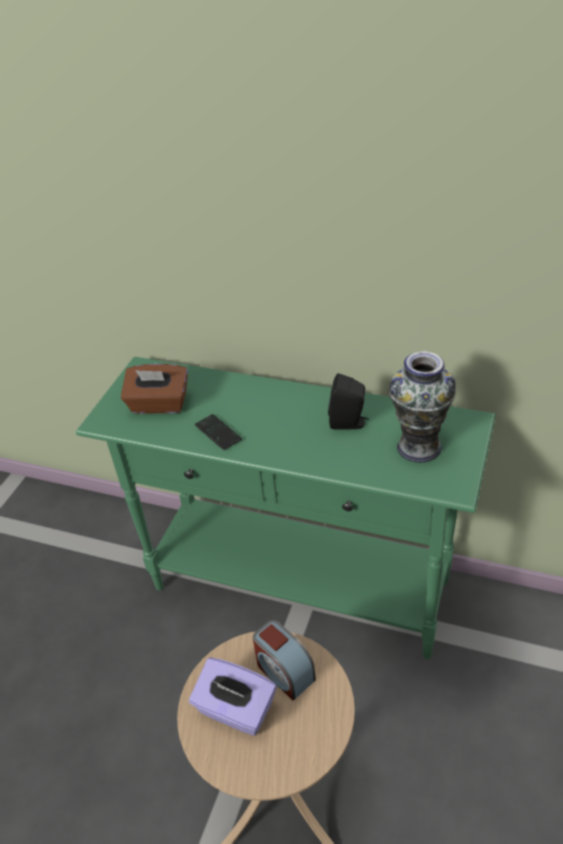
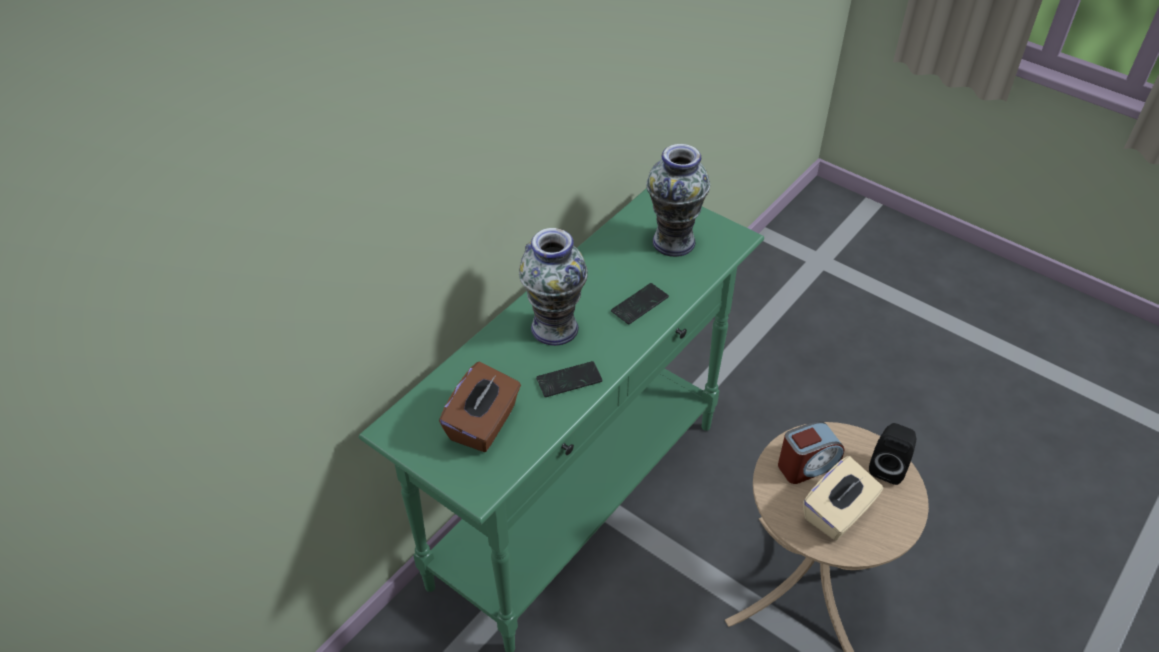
camera: 75 degrees left, 5 degrees up
(236, 710) = (838, 513): purple tissue box -> beige tissue box
(271, 409) = (555, 327): none -> vase
(323, 448) = (640, 305): none -> phone
(349, 423) = (613, 276): black speaker -> black speaker (888, 467)

